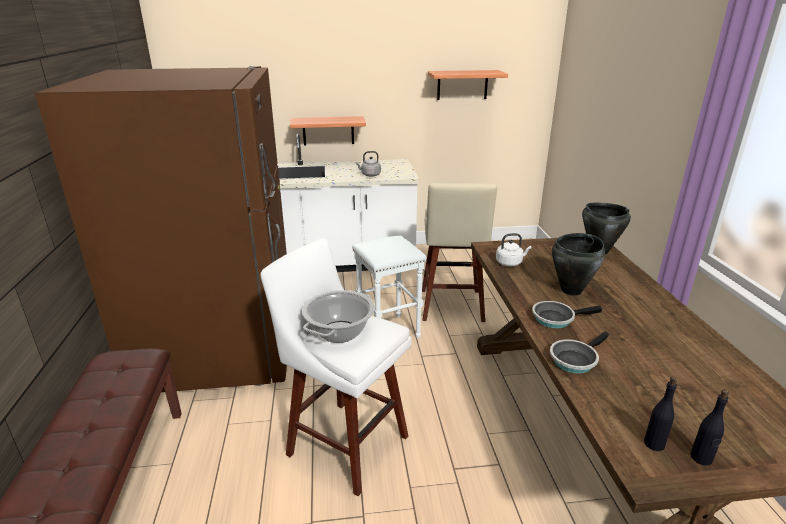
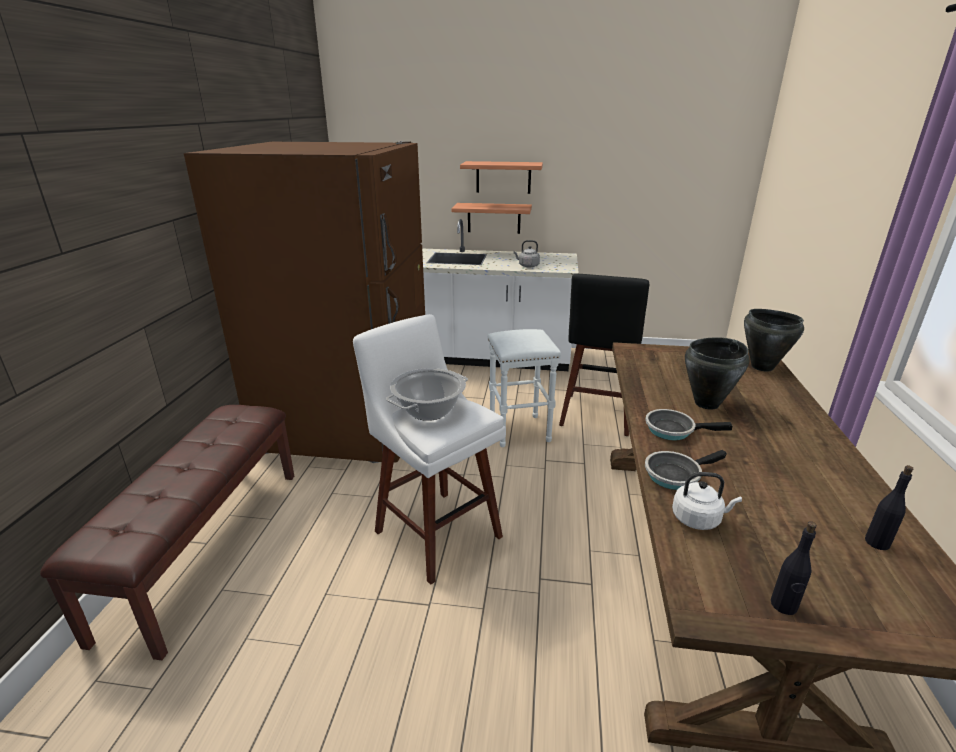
camera: 15 degrees right, 0 degrees up
(451, 307) = (595, 415): beige stool -> black stool
(462, 85) = (644, 174): shelf -> shelf (503, 177)
(510, 263) = (647, 367): white kettle -> white kettle (698, 519)
(654, 444) = (729, 578): black bottle -> black bottle (877, 542)

